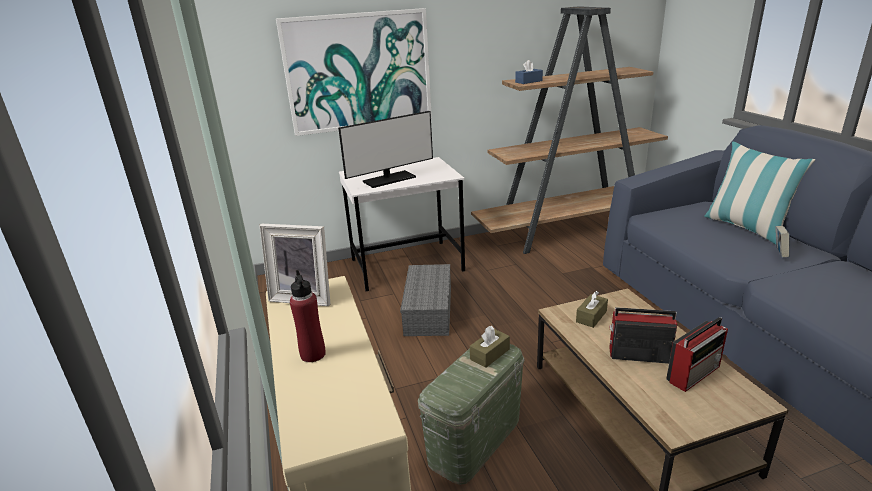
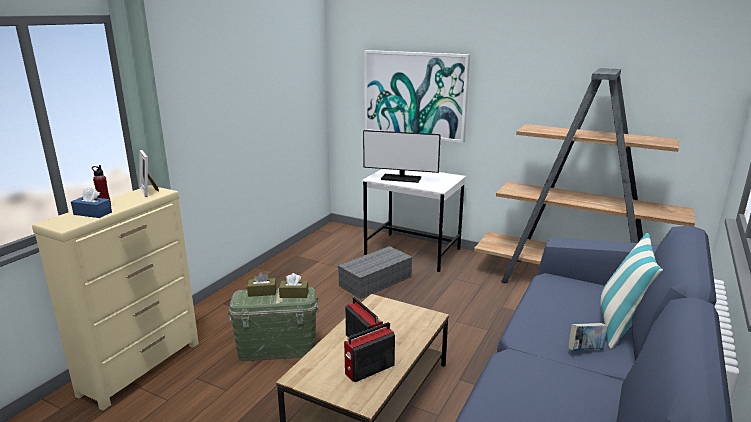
camera: 45 degrees right, 5 degrees down
(528, 81) = (537, 129): blue tissue box -> blue tissue box (92, 213)
(591, 316) = (388, 313): brown tissue box -> brown tissue box (262, 292)
(694, 373) = (369, 369): radio -> radio turned 135 degrees clockwise

